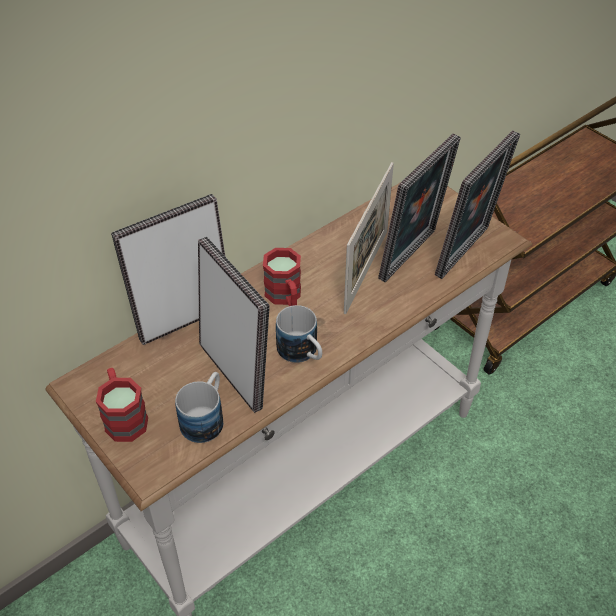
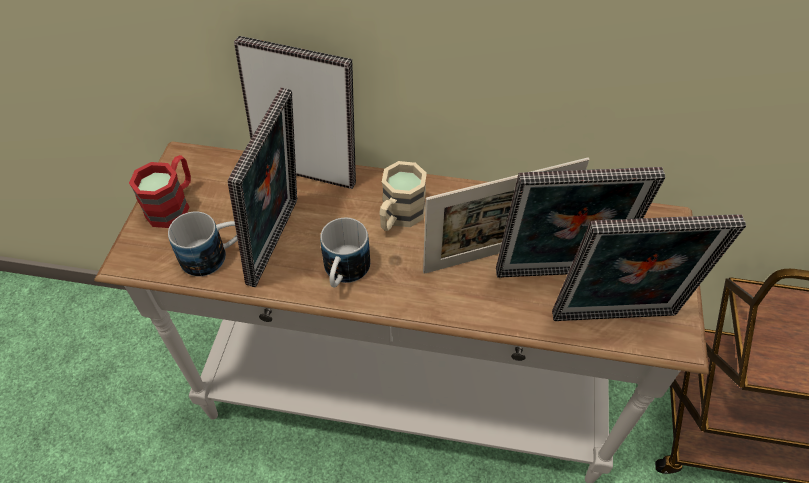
camera: 50 degrees right, 5 degrees up
(285, 297) = (399, 217): red mug -> beige mug

